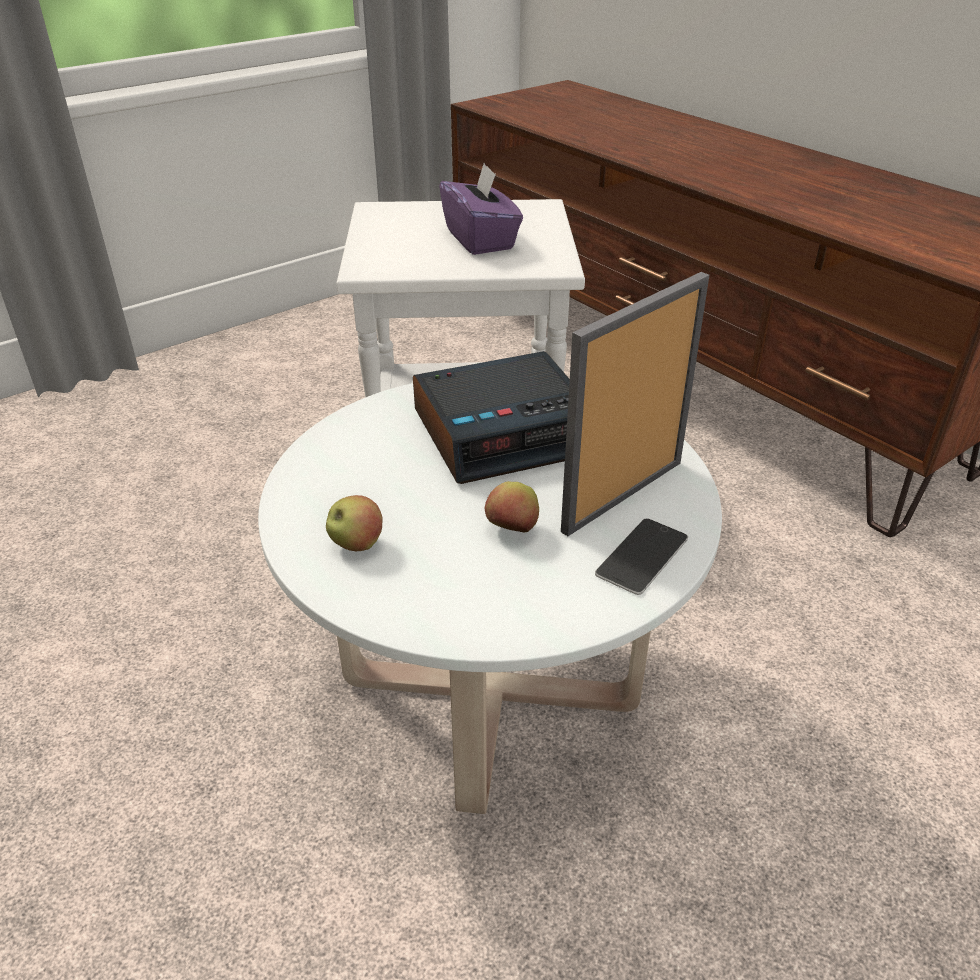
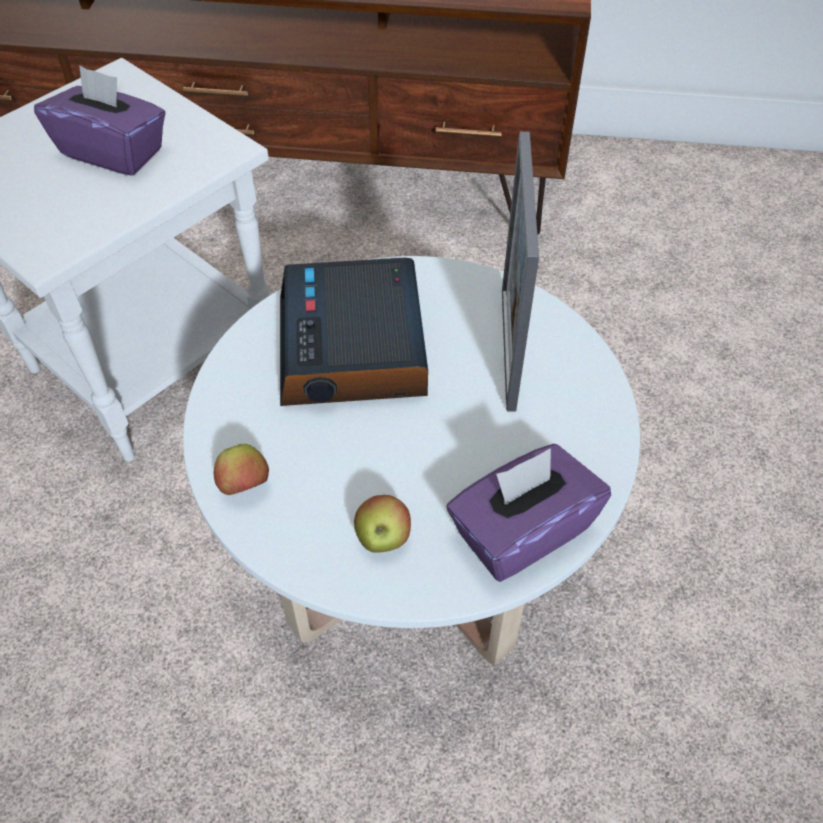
camera: 45 degrees left, 15 degrees up
(456, 608) = (521, 531): none -> purple tissue box
(503, 431) = (354, 348): alarm clock -> alarm clock turned 150 degrees clockwise
(512, 530) = (474, 435): apple -> apple (244, 486)
(642, 556) = (578, 390): phone -> none

